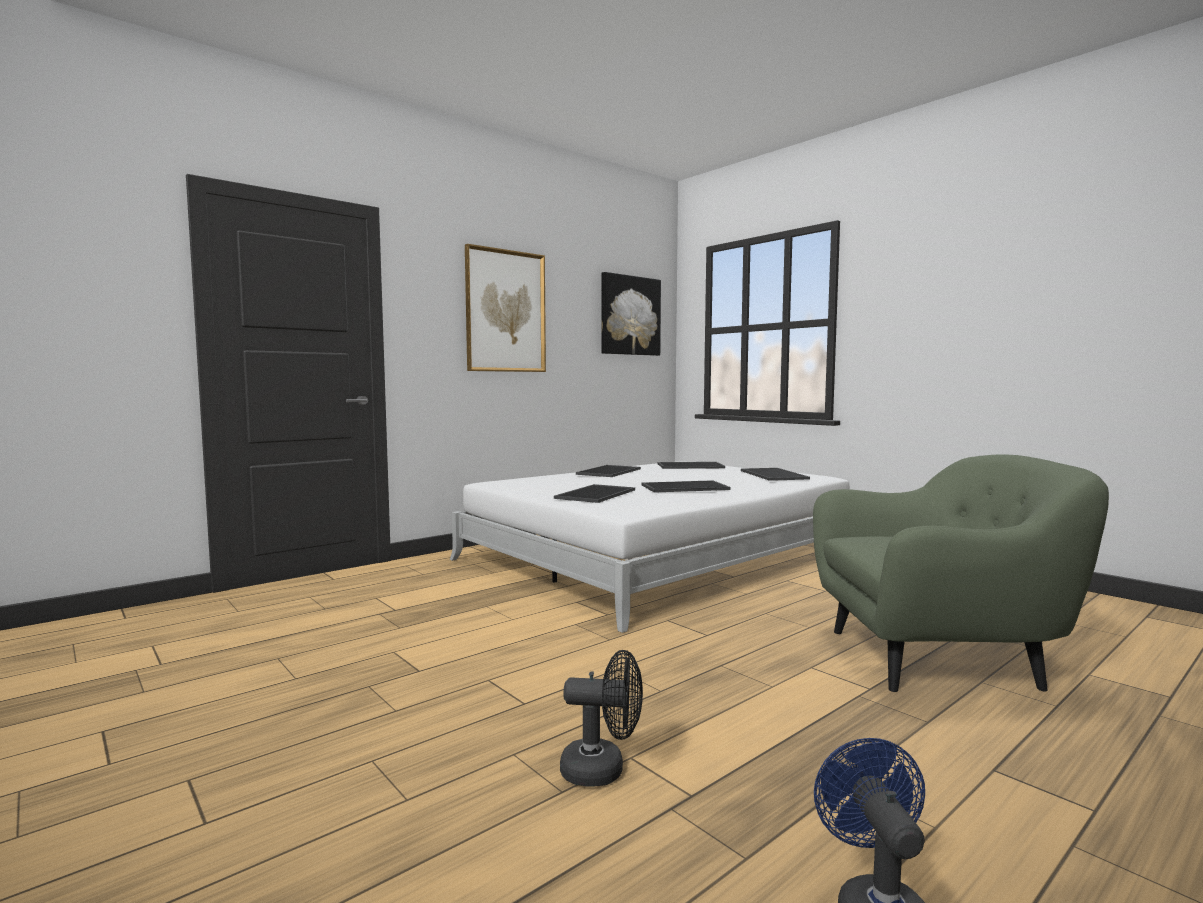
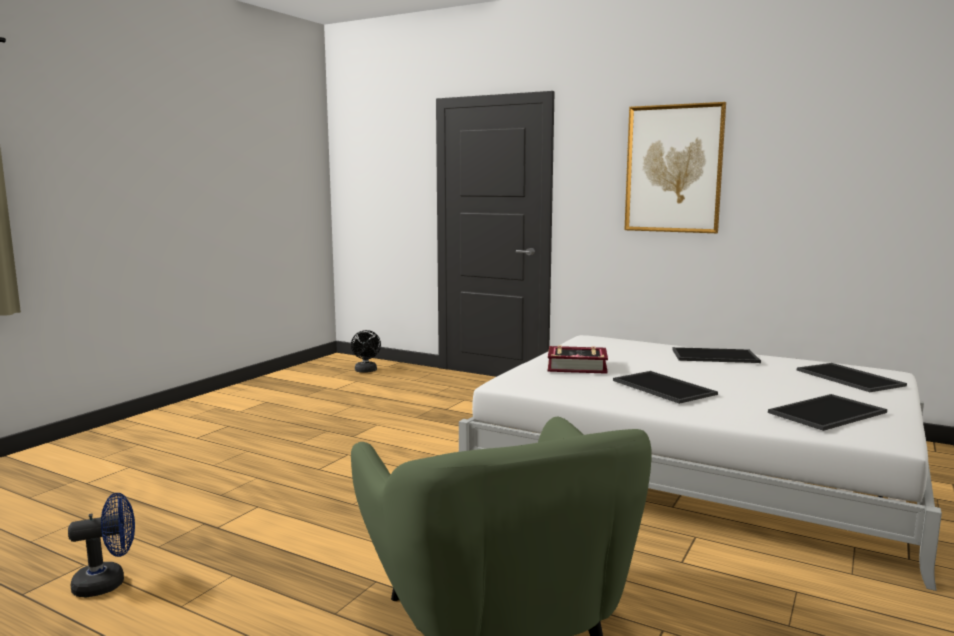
camera: 70 degrees right, 5 degrees up
(595, 494) = (577, 366): tray -> book
(603, 770) = (242, 501): black fan -> black fan (366, 371)
(630, 315) = (876, 159): picture -> none

